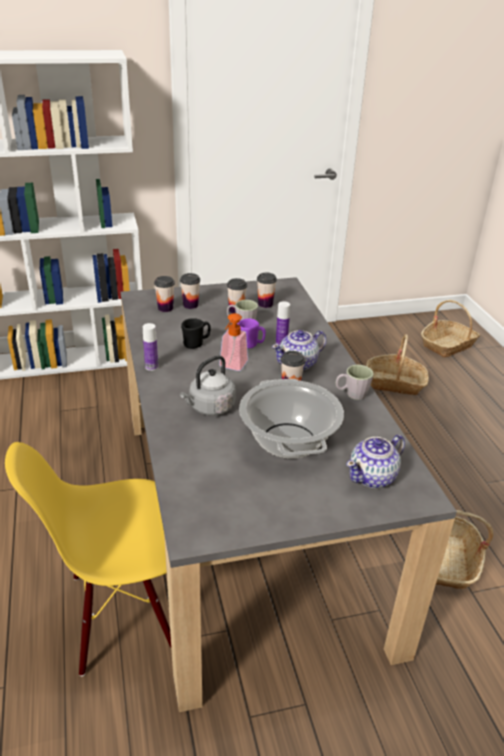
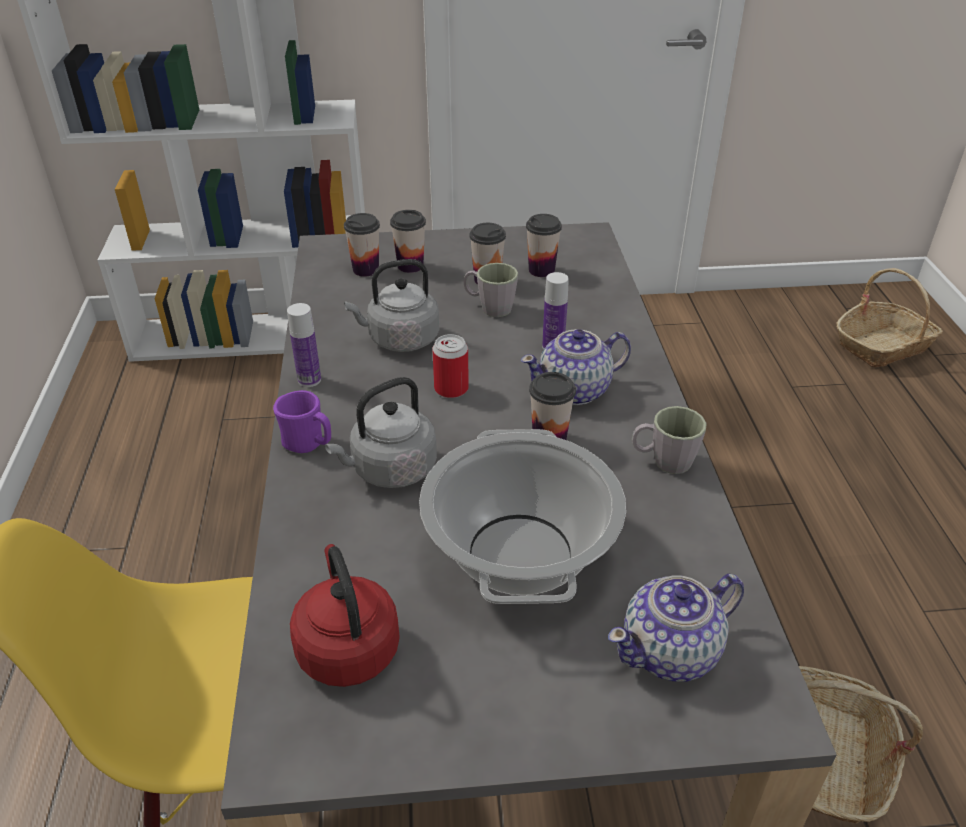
camera: 10 degrees right, 5 degrees up
(196, 344) = (400, 339): black mug -> grey kettle
(212, 488) = (347, 646): none -> red kettle
(231, 367) = (451, 389): soap dispenser -> can
(250, 345) = (496, 347): purple mug -> purple mug (308, 444)
(395, 383) = (779, 409): basket -> none

